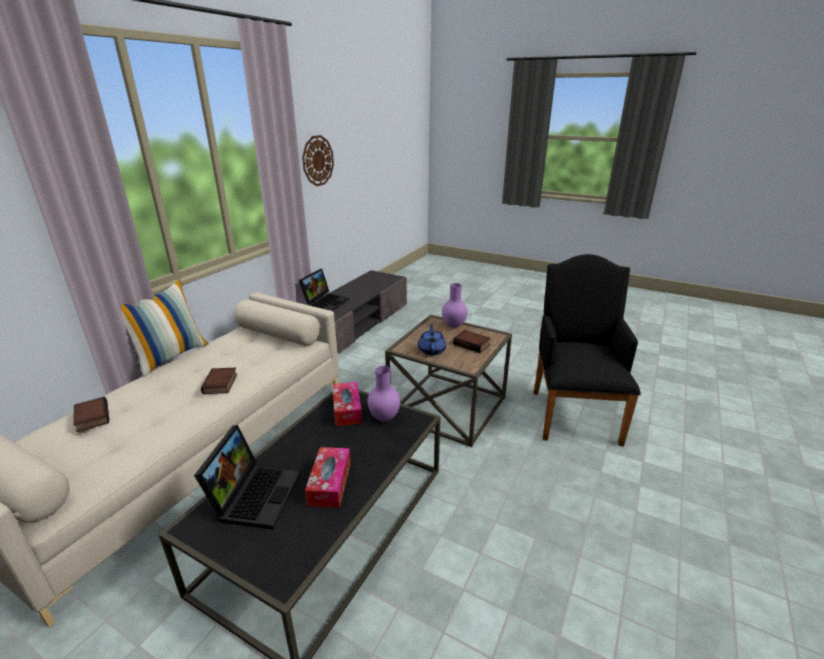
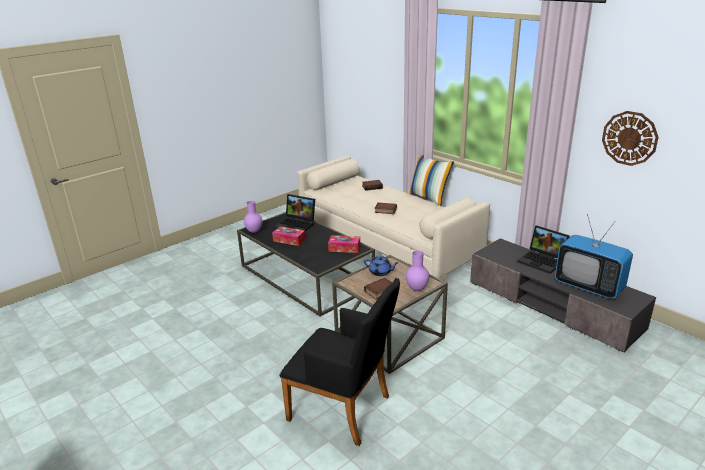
camera: 110 degrees right, 0 degrees up
(365, 287) = (589, 286): none -> television
(385, 418) = (328, 258): purple vase -> purple vase (254, 232)

